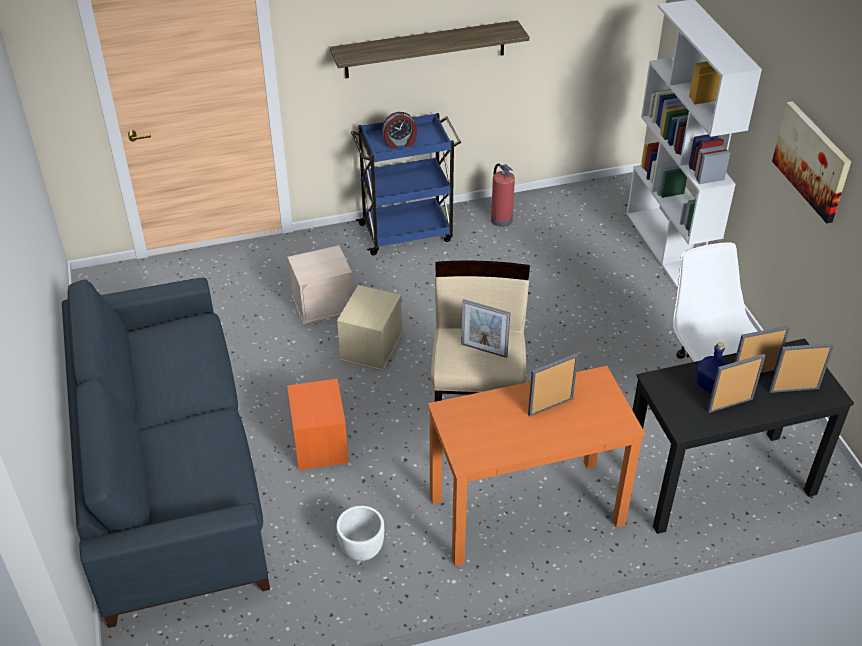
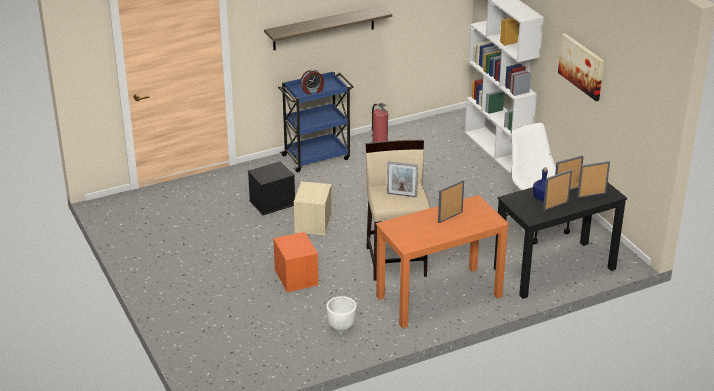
camera: 10 degrees left, 10 degrees down
(171, 471) = (203, 301): blue sofa -> none
(323, 303) = (272, 202): beige storage box -> black storage box

